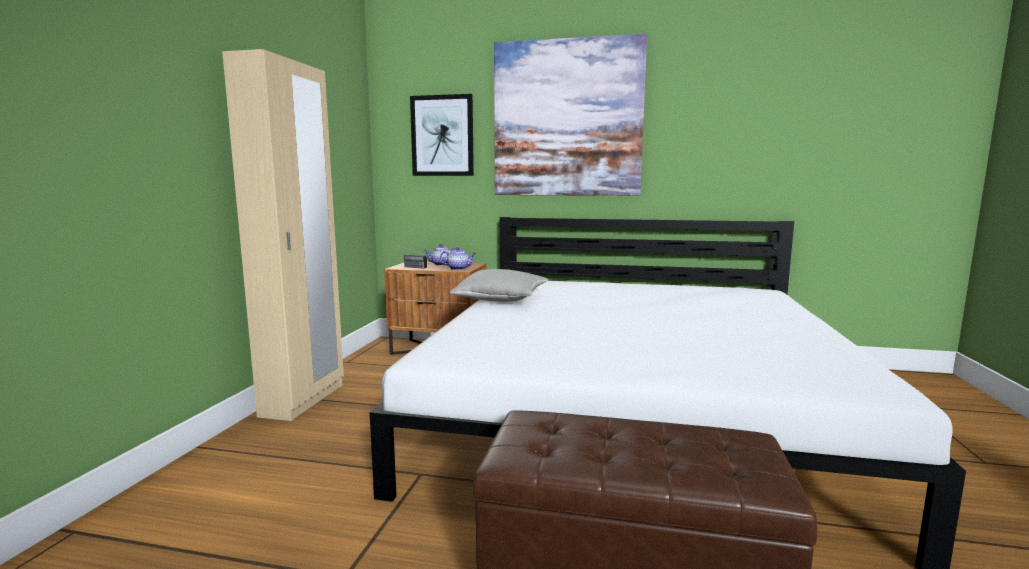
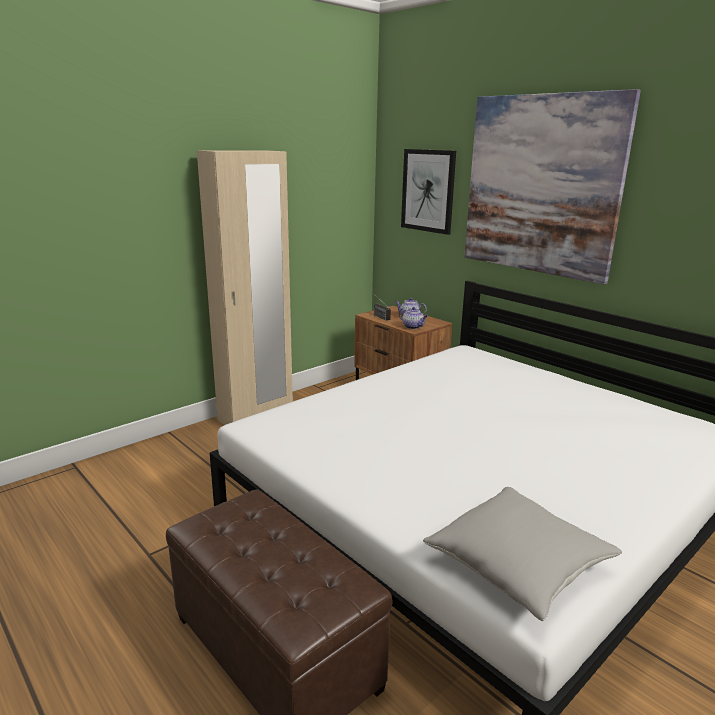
camera: 35 degrees right, 10 degrees up
(501, 299) = (408, 372): grey pillow -> grey pillow (518, 565)

